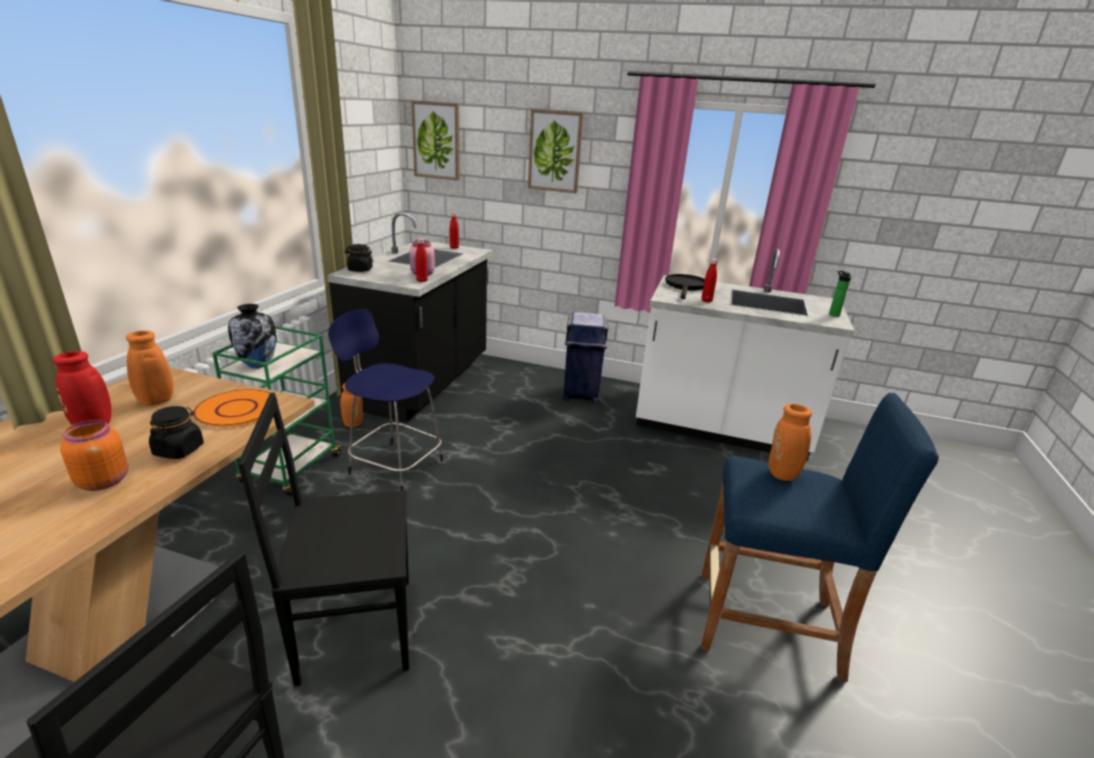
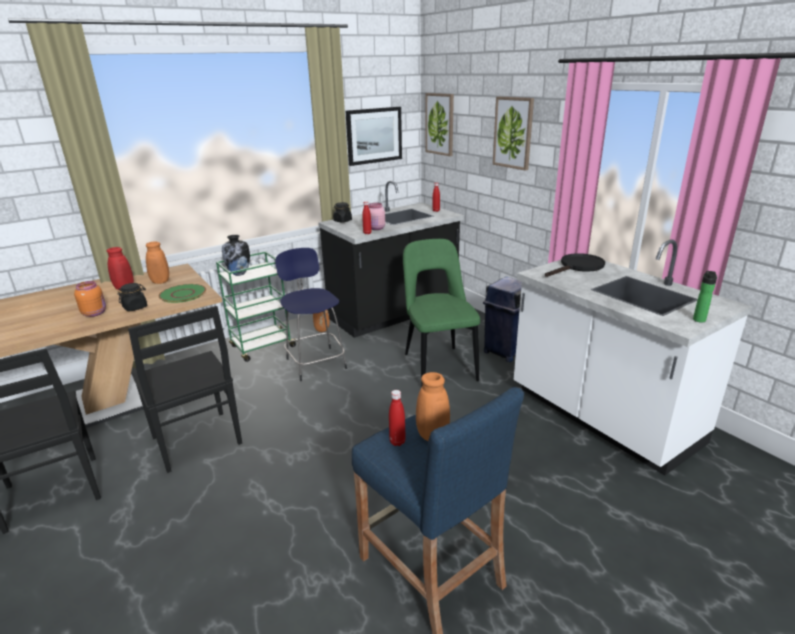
camera: 40 degrees right, 0 degrees up
(236, 409) = (182, 294): orange plate -> green plate
(352, 628) = (197, 442): black chair -> black chair turned 150 degrees counterclockwise
(360, 153) = (374, 135): none -> picture
(537, 426) = (438, 365): none -> green chair
(706, 301) = (572, 282): red bottle -> red bottle (397, 442)

